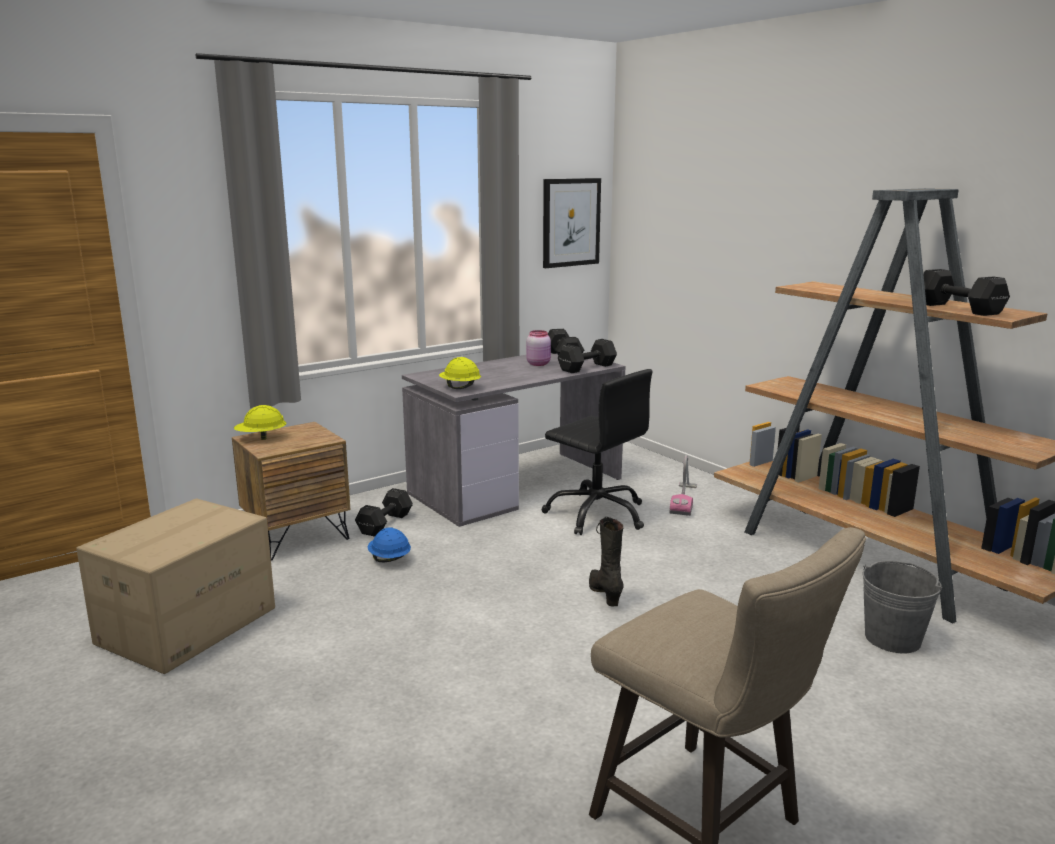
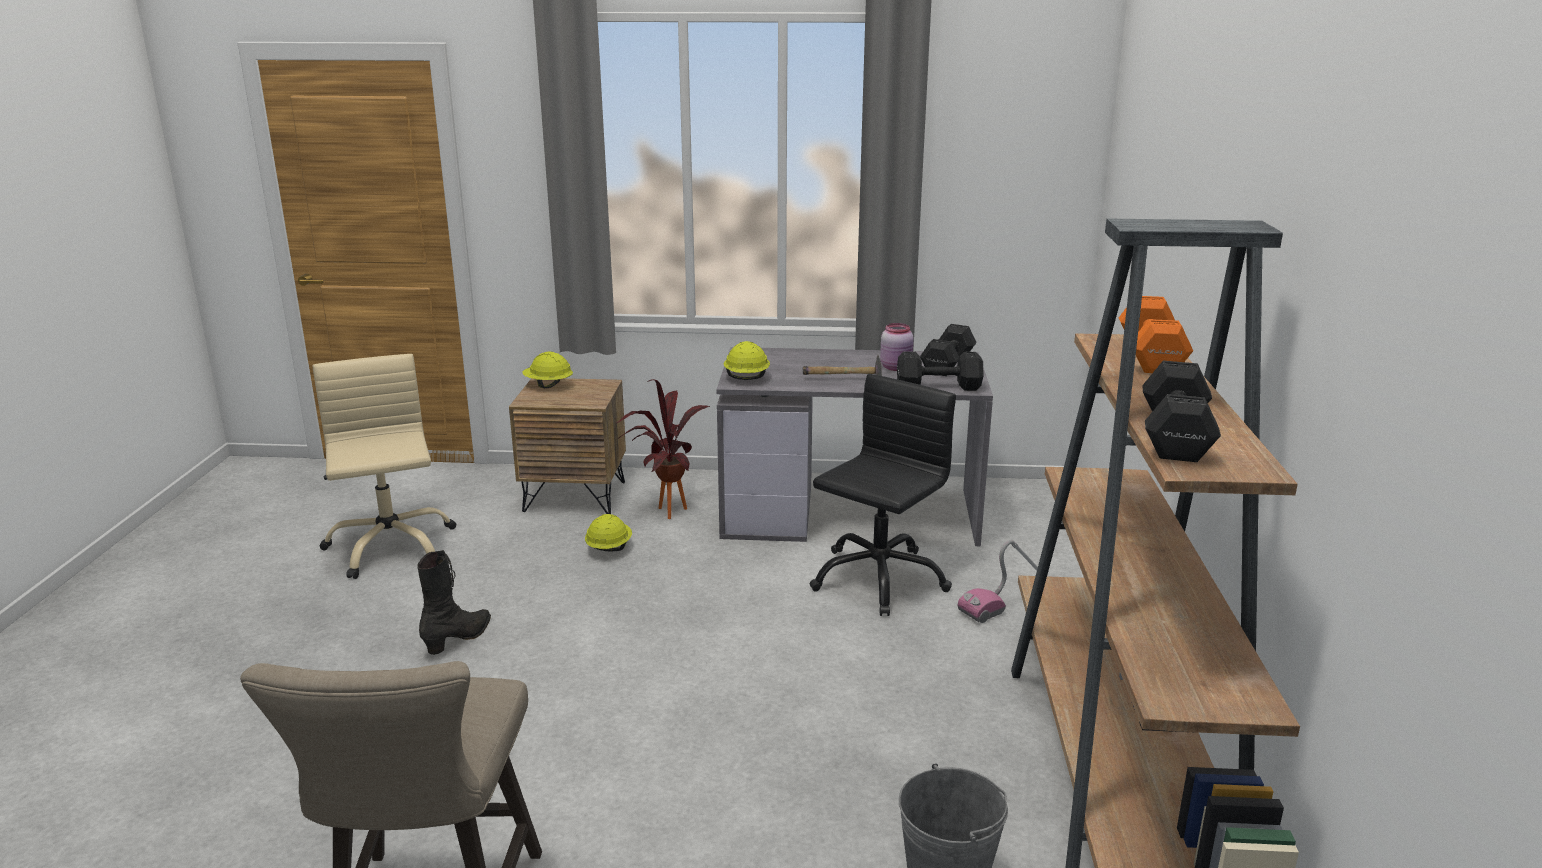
camera: 40 degrees right, 5 degrees up
(187, 625) = (390, 546): cardboard box -> beige office chair
(386, 523) = (664, 510): black dumbbell -> potted plant
(389, 559) = (609, 548): blue hard hat -> yellow hard hat
(524, 375) = (844, 379): none -> hammer
(570, 222) = (1026, 180): picture -> none
(597, 514) = (878, 578): black office chair -> black office chair turned 135 degrees counterclockwise
(605, 594) = (730, 669): black boot -> black boot (459, 639)
(841, 288) = (1150, 357): none -> orange dumbbell

